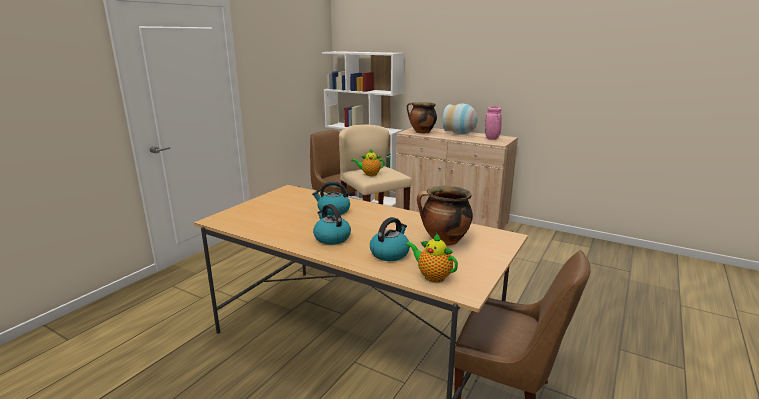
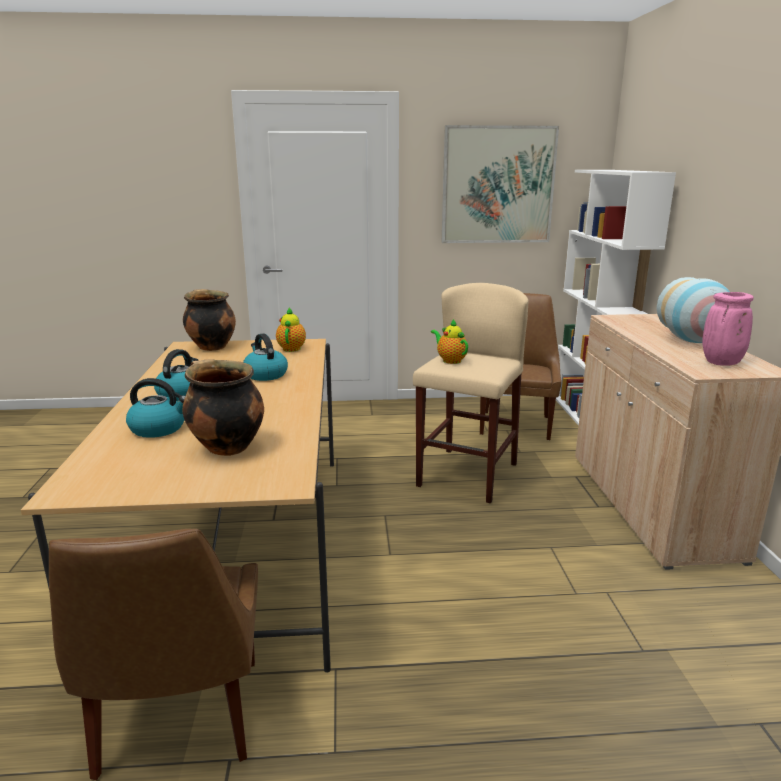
camera: 55 degrees right, 0 degrees up
(287, 64) = (498, 185): none -> picture
(421, 132) = (633, 323): cooking pot -> cooking pot (211, 347)
(432, 276) = (104, 464): teapot -> teapot (292, 348)

